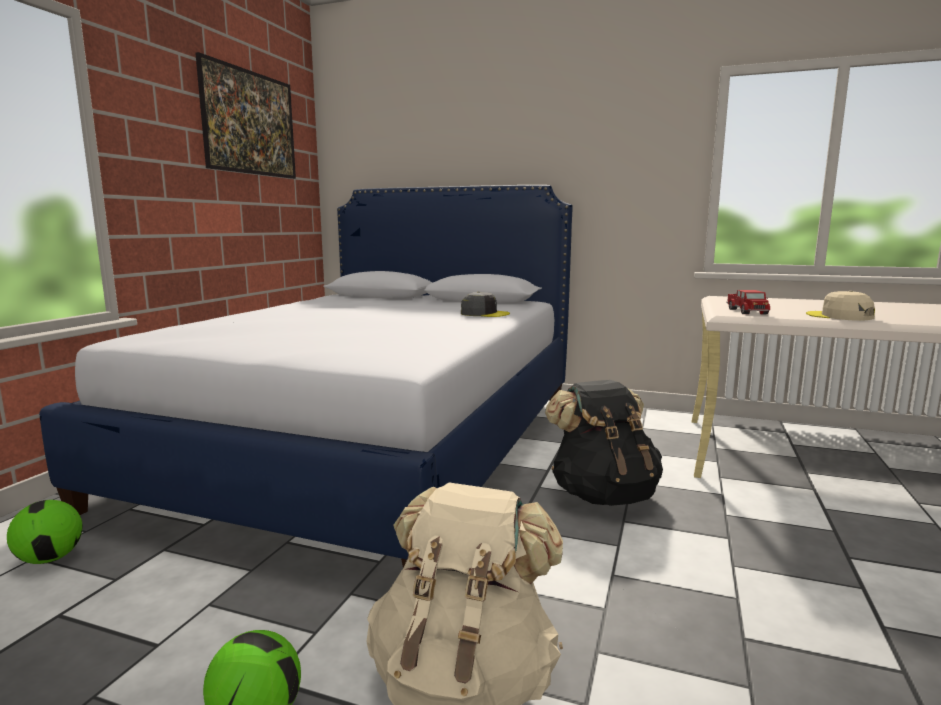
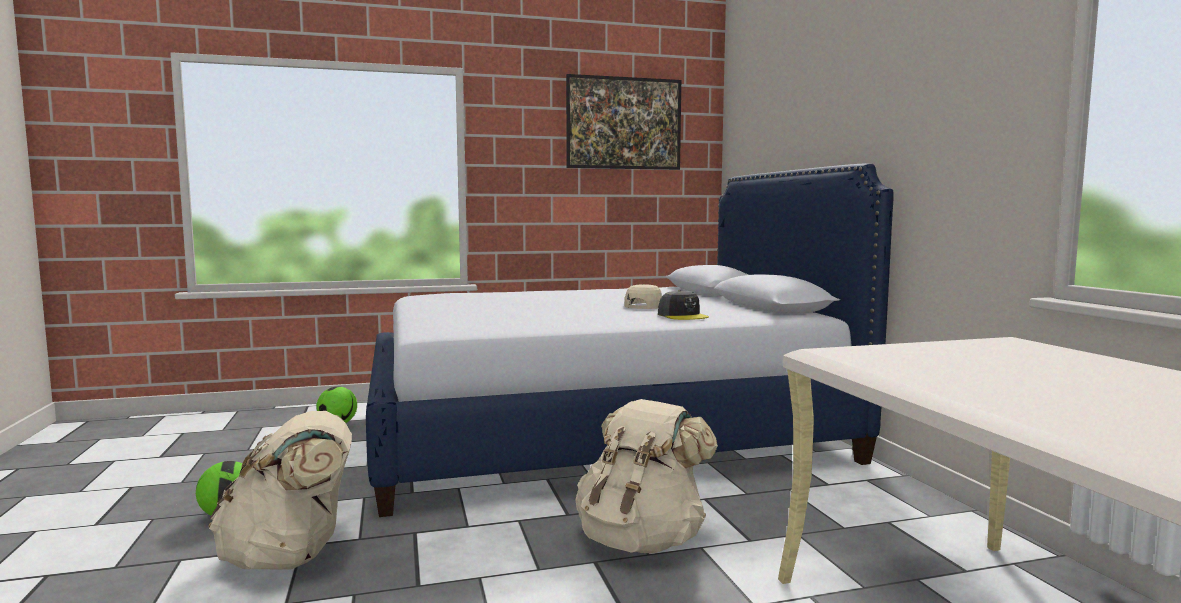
camera: 55 degrees right, 5 degrees down
(603, 495) = (641, 540): black backpack -> beige backpack
(746, 311) = (877, 354): toy truck -> none
(839, 316) = (963, 384): beige cap -> beige cap (645, 306)

